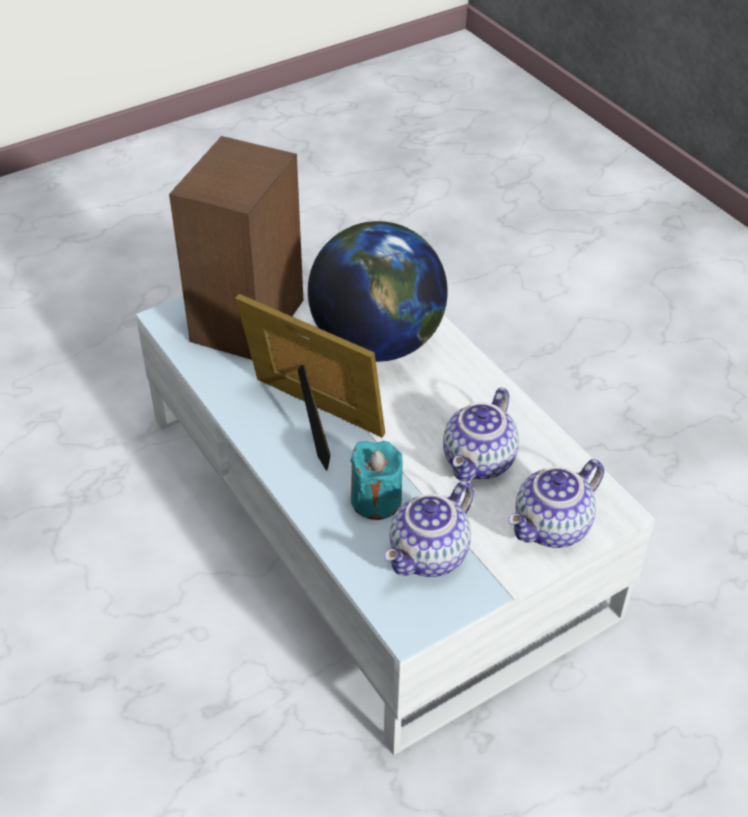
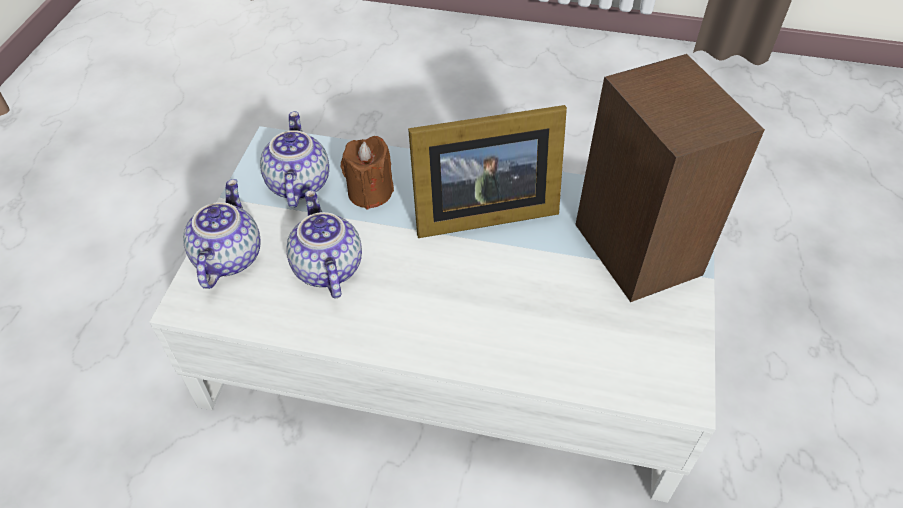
camera: 135 degrees right, 5 degrees up
(376, 500) = (370, 192): turquoise candle -> brown candle
(377, 342) = (520, 310): globe -> none

